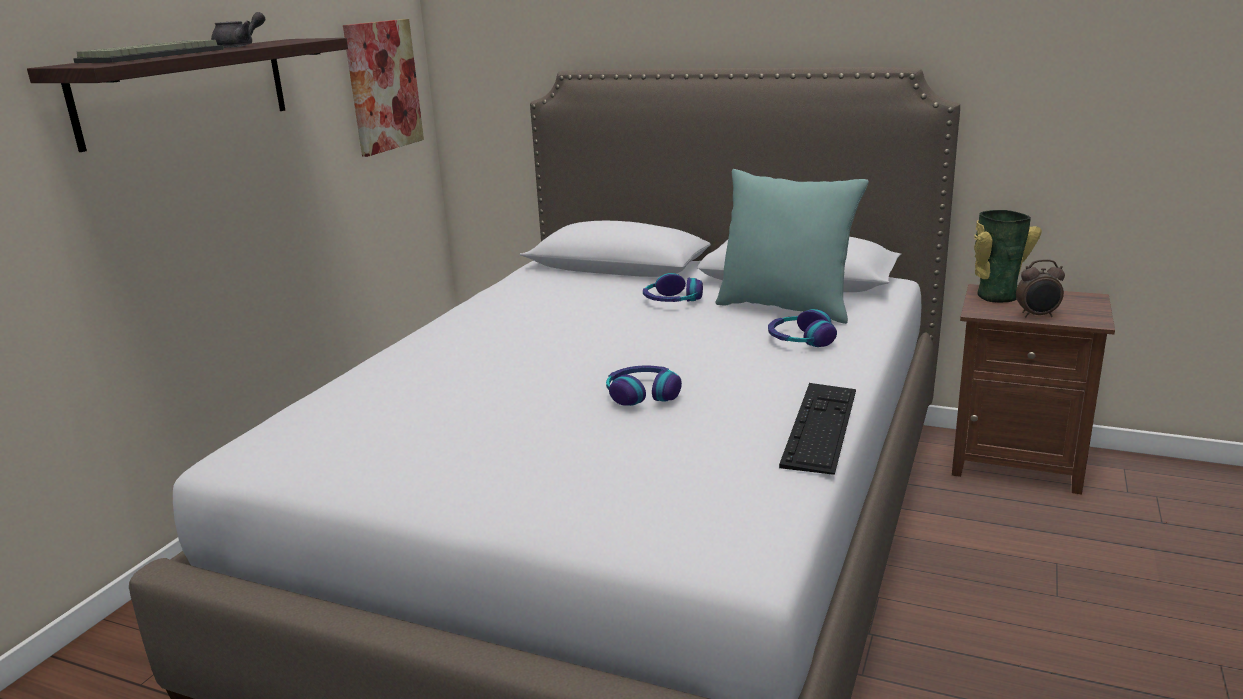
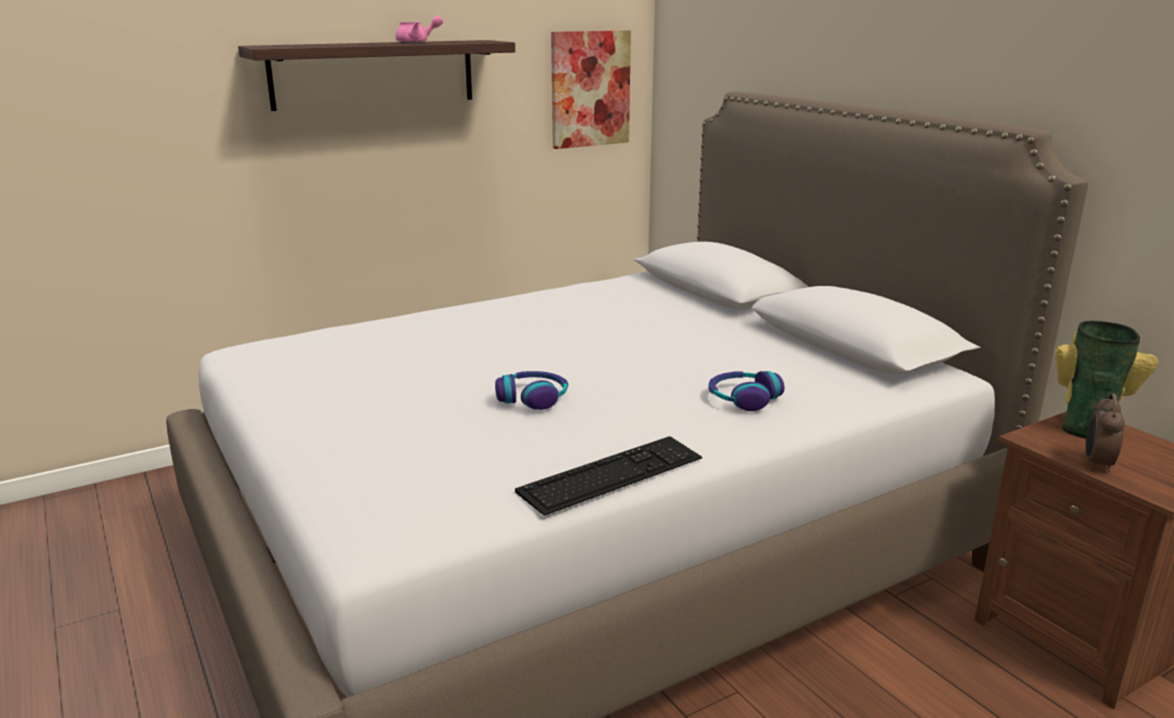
camera: 35 degrees right, 0 degrees up
(152, 55) = (332, 44): keyboard -> none
(240, 46) = (417, 42): grey teapot -> pink teapot
(672, 301) = (701, 332): headphones -> none
(786, 308) = (788, 367): turquoise pillow -> none
(1037, 316) = (1096, 464): alarm clock -> alarm clock turned 75 degrees clockwise

